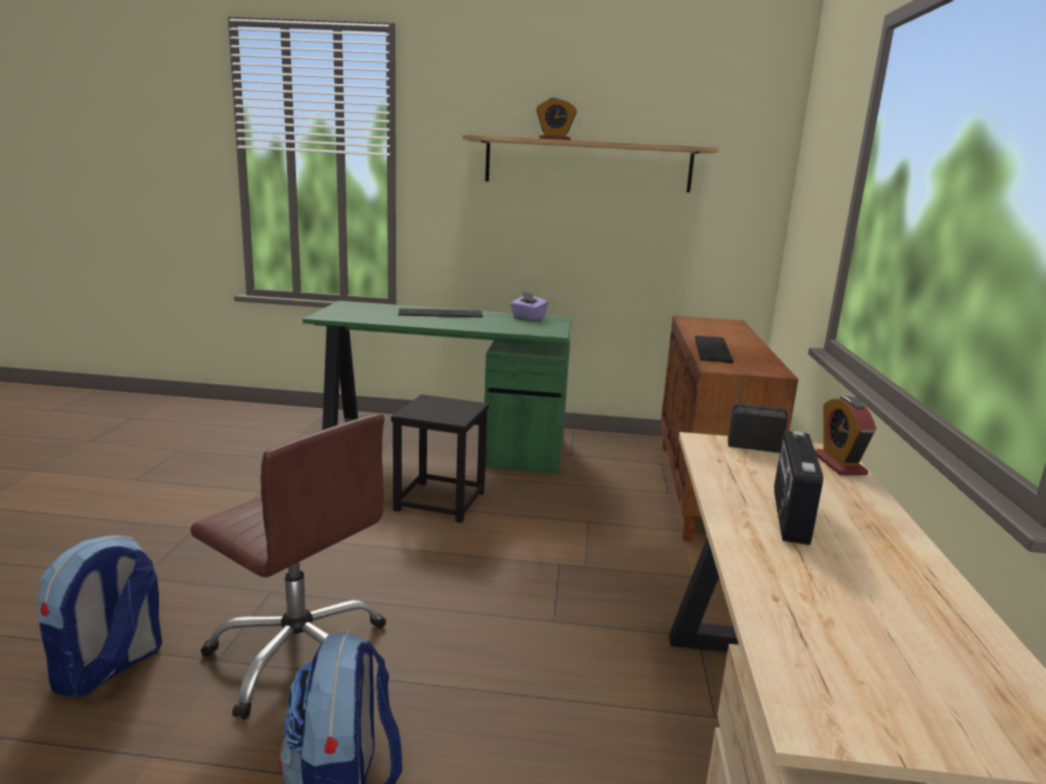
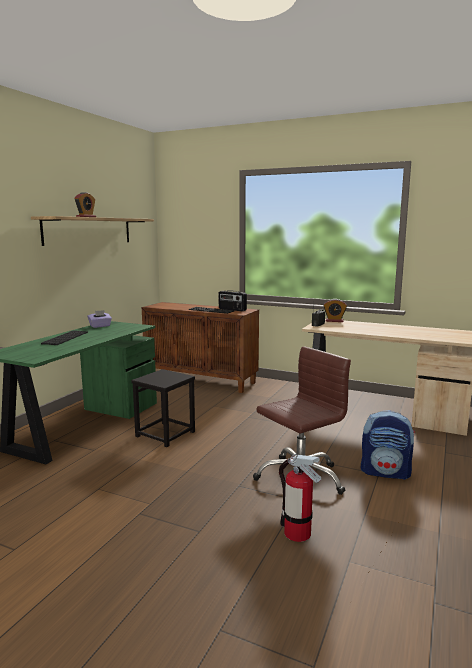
camera: 70 degrees left, 5 degrees down
(109, 668) = (297, 533): backpack -> fire extinguisher
(788, 516) = (372, 329): radio -> radio (232, 309)

